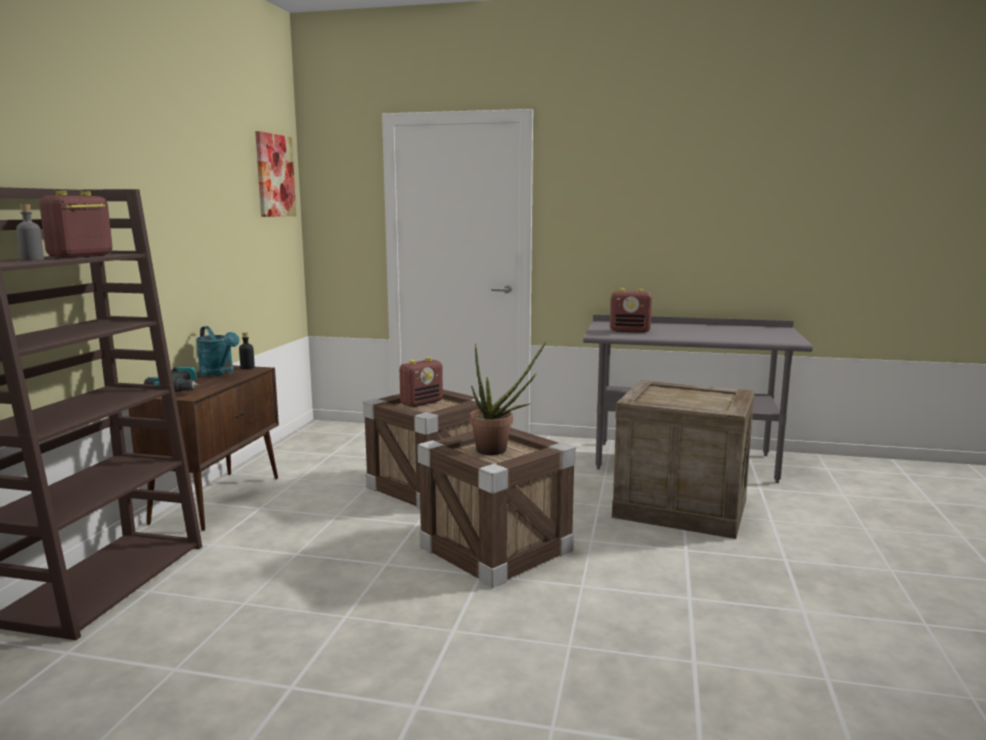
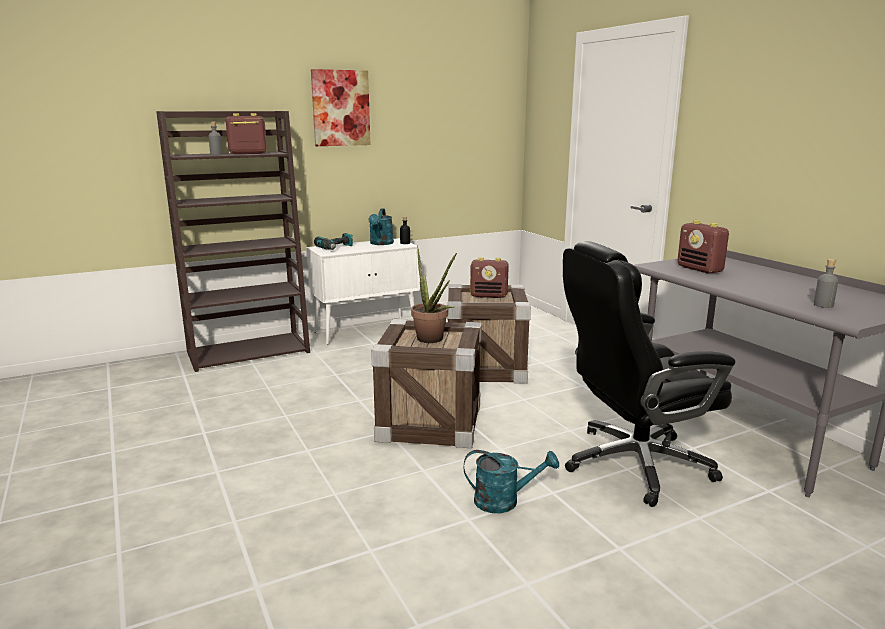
camera: 50 degrees right, 5 degrees up
(218, 499) = (367, 331): brown cabinet -> white cabinet
(274, 175) = (489, 94): picture -> picture (340, 108)
(678, 572) = (504, 501): none -> turquoise watering can
(679, 507) = (633, 464): crate -> black office chair
(757, 337) = (823, 305): none -> grey bottle

